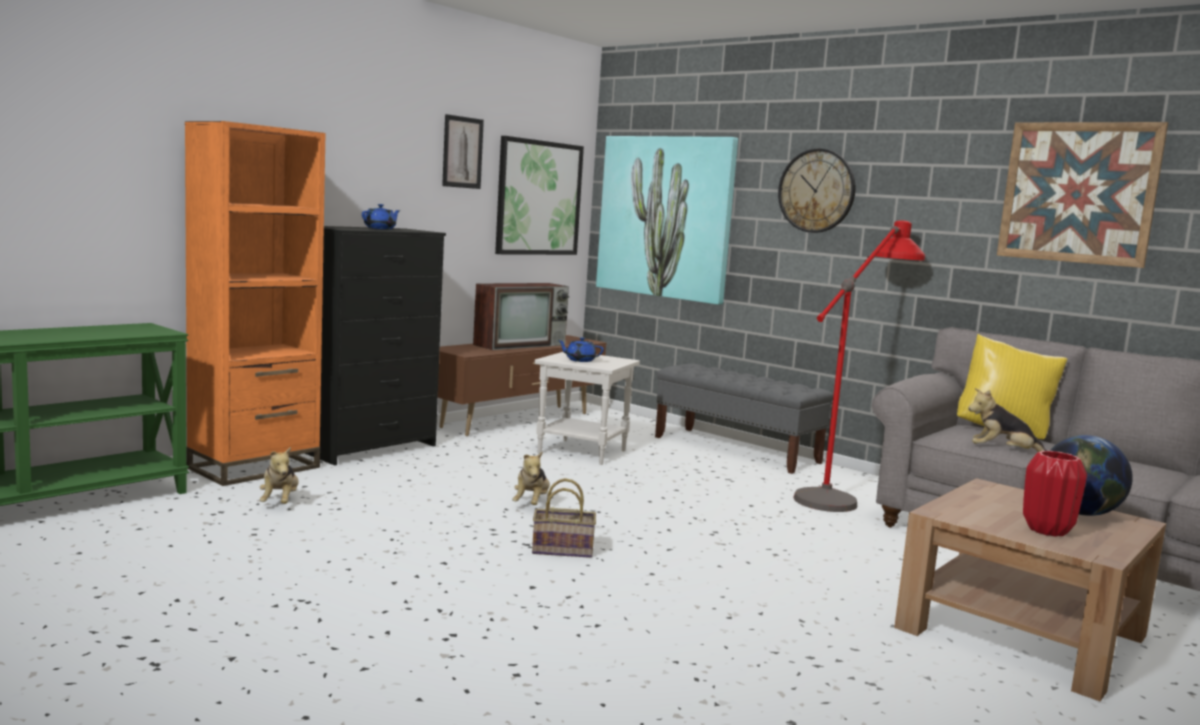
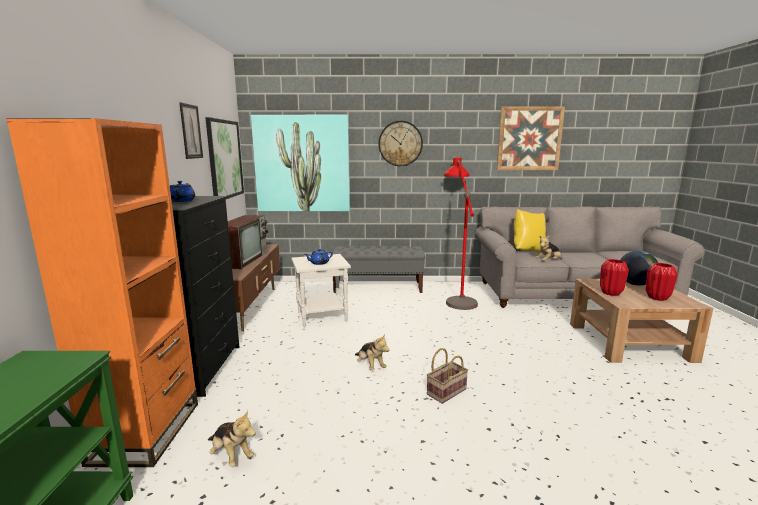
camera: 40 degrees left, 5 degrees up
(969, 502) = (610, 293): none -> red vase

